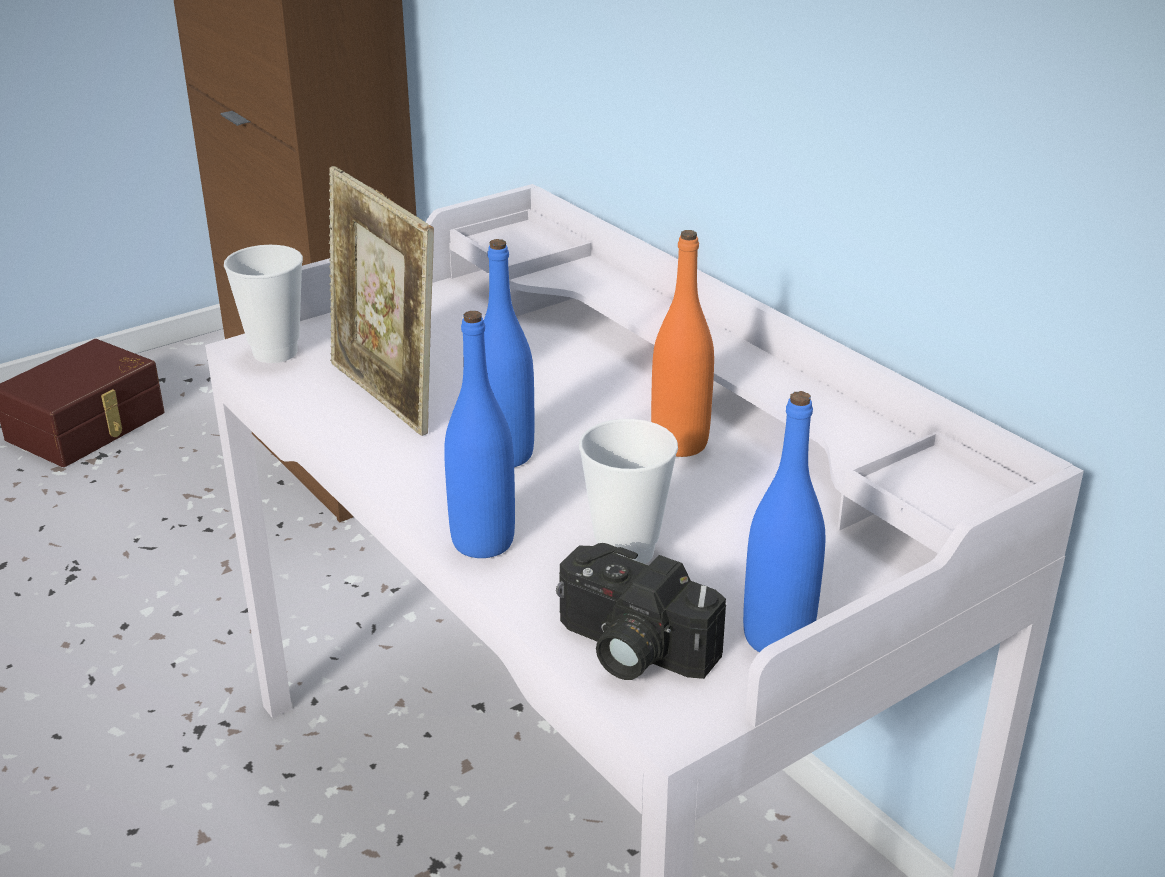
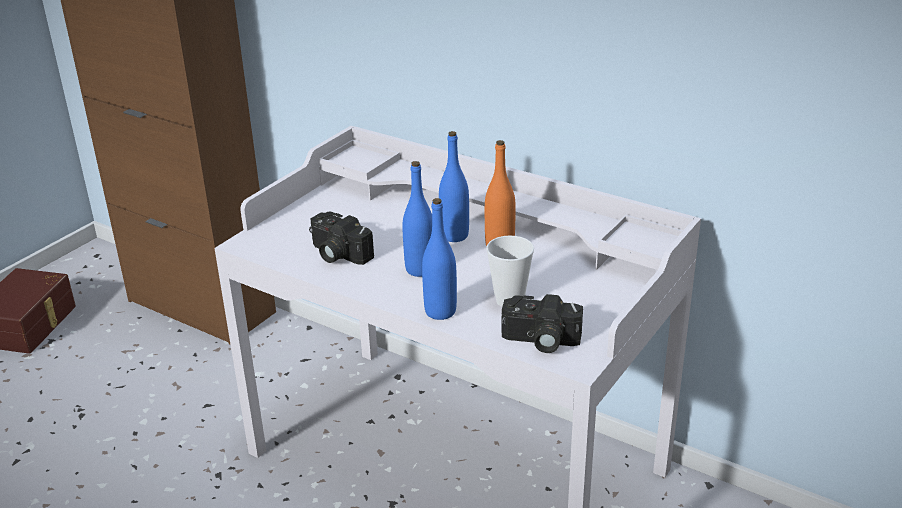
camera: 20 degrees left, 0 degrees up
(275, 352) = (258, 244): cup -> none
(386, 396) = (337, 254): picture frame -> camera
(777, 637) = (599, 321): blue bottle -> blue bottle (454, 236)

